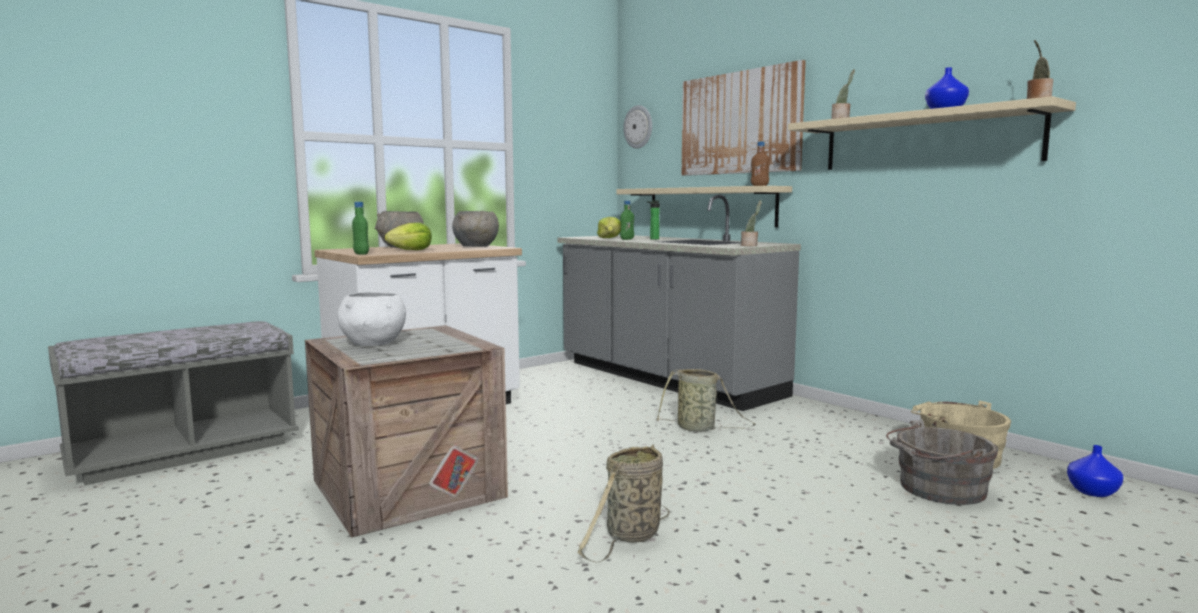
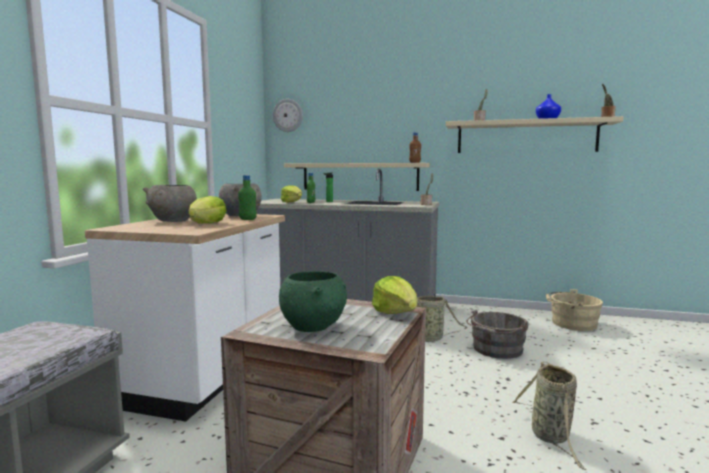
camera: 35 degrees left, 0 degrees up
(361, 254) = (184, 231): green bottle -> green bottle (247, 219)
(374, 344) = (313, 327): white bowl -> green bowl
(465, 346) = (395, 312): none -> lettuce
(739, 123) = (384, 118): picture -> none
(938, 489) = (602, 346): grey bucket -> grey bucket (496, 350)
(1094, 492) = (648, 329): blue vase -> none

